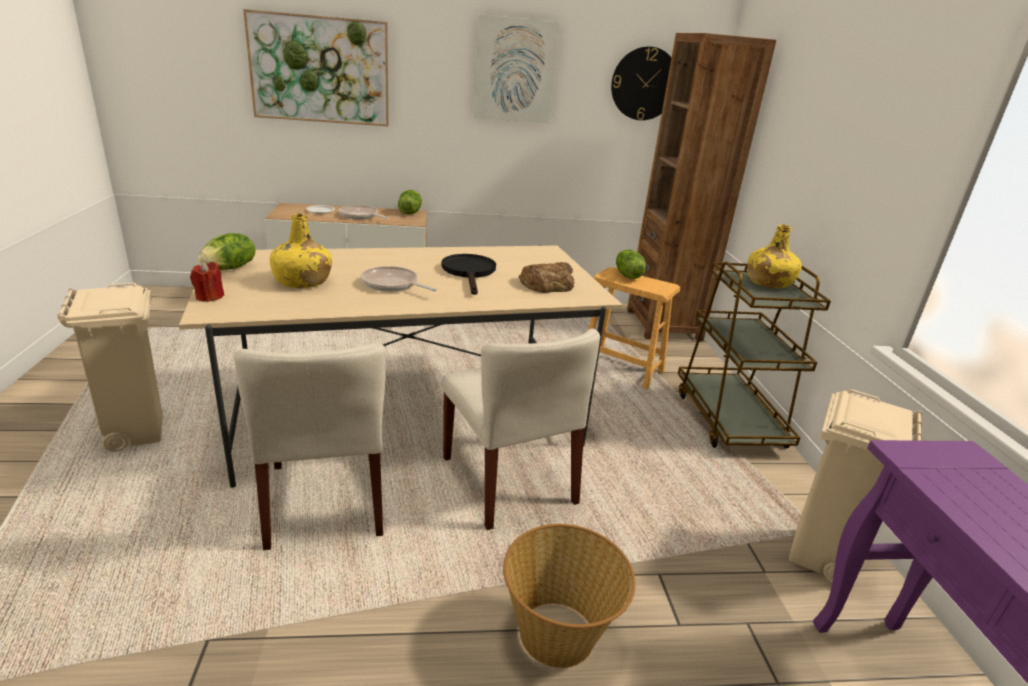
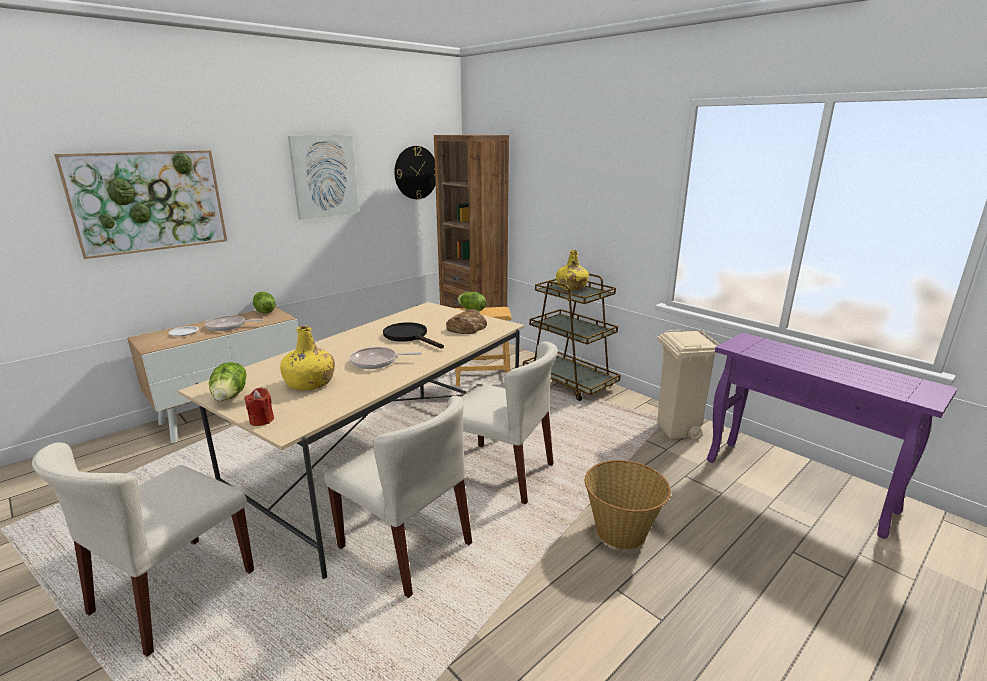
camera: 35 degrees left, 5 degrees down
(137, 432) = (173, 592): beige trash can -> beige chair

